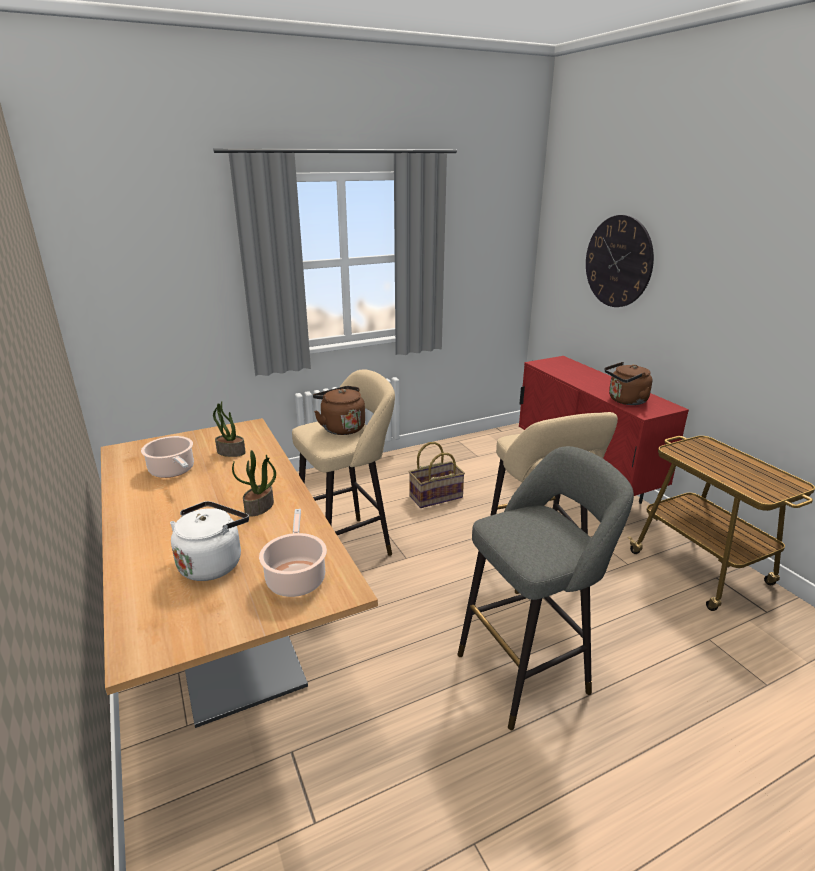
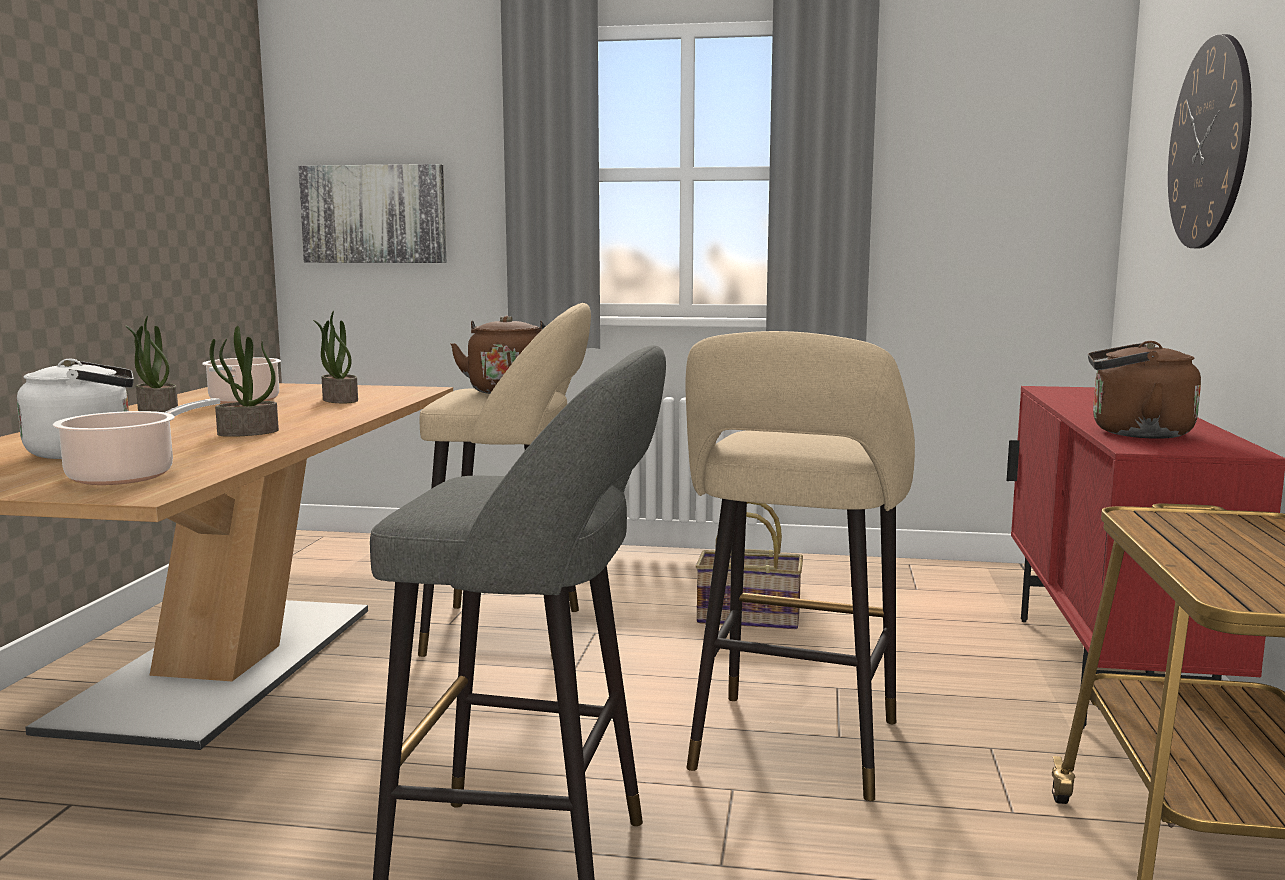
camera: 35 degrees right, 15 degrees down
(140, 499) = (157, 411): none -> potted plant
(143, 303) = (374, 214): none -> picture

